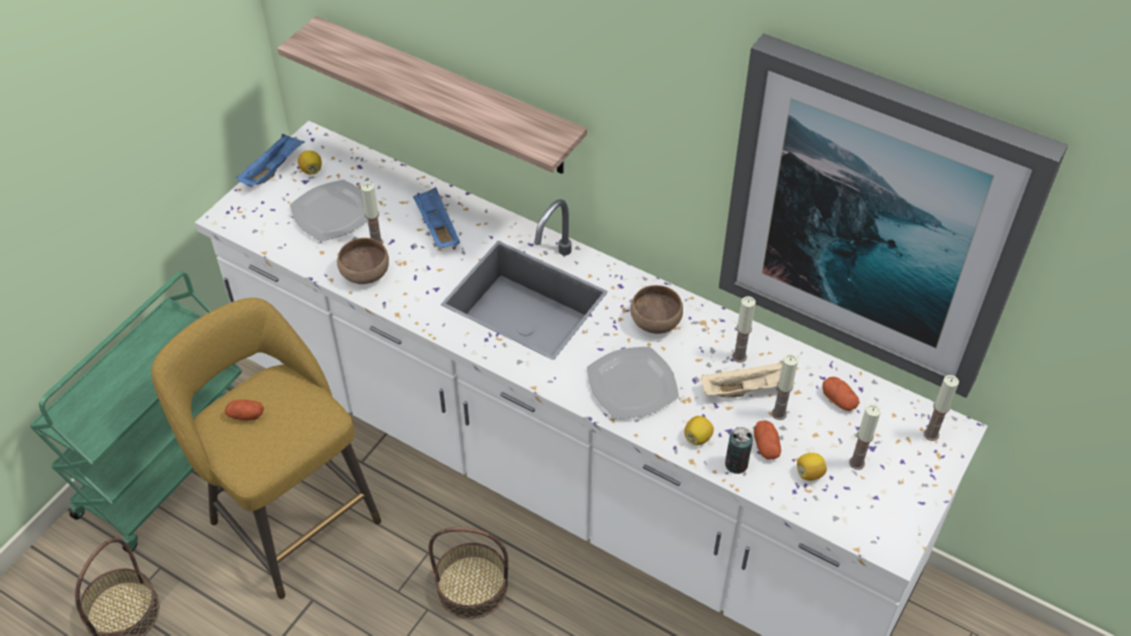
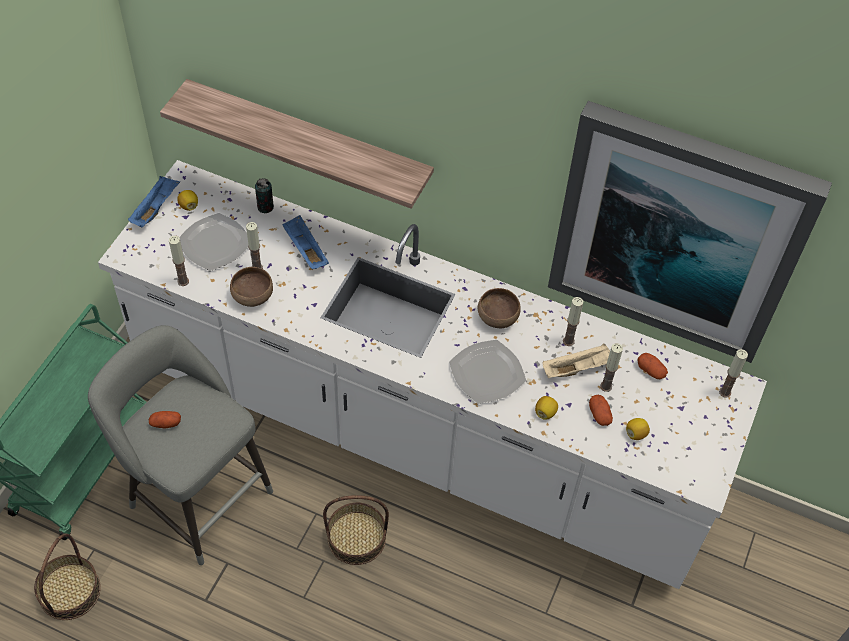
camera: 10 degrees left, 5 degrees up
(289, 516) = (195, 494): yellow stool -> grey stool
(736, 464) = (578, 432): can -> can (265, 207)
(856, 463) = (671, 421): candle -> candle (183, 281)

